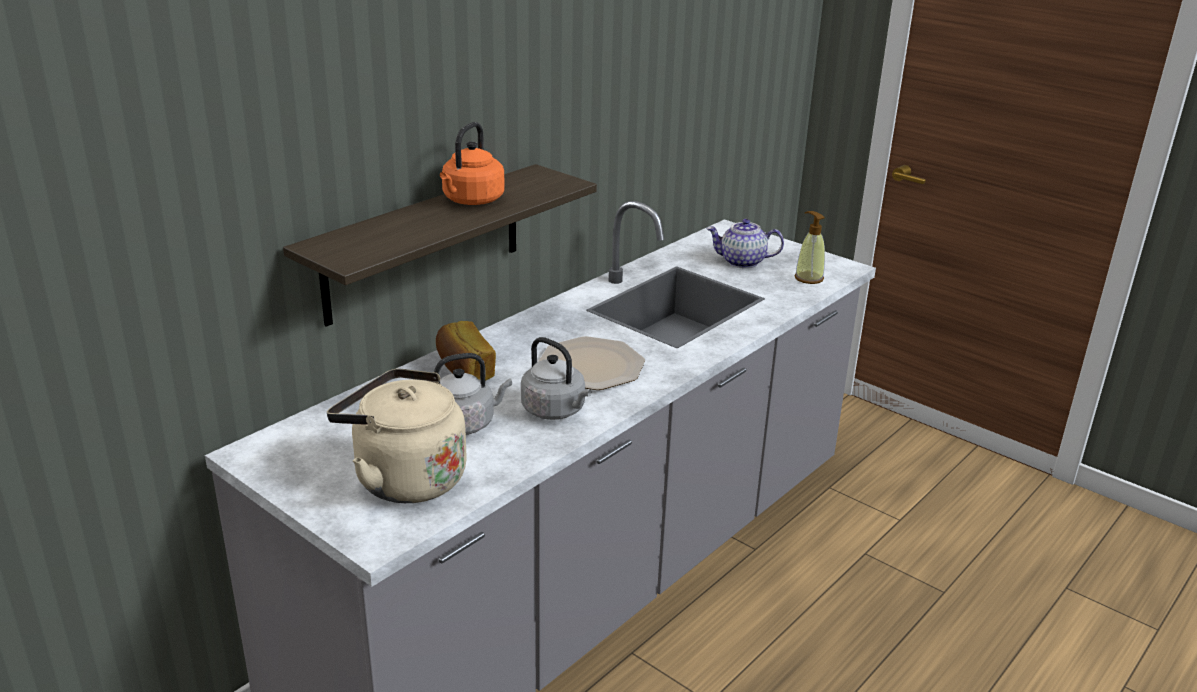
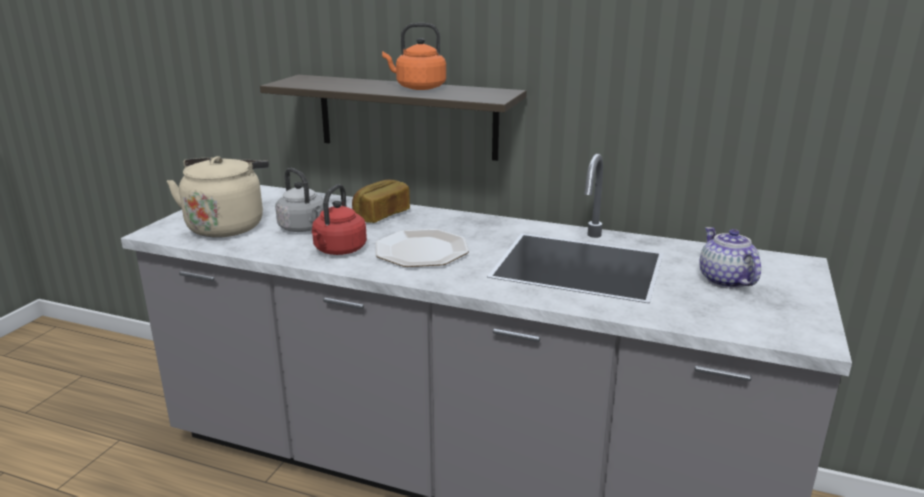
camera: 70 degrees right, 5 degrees down
(556, 411) = (339, 250): grey kettle -> red kettle
(808, 278) = (741, 320): soap dispenser -> none

